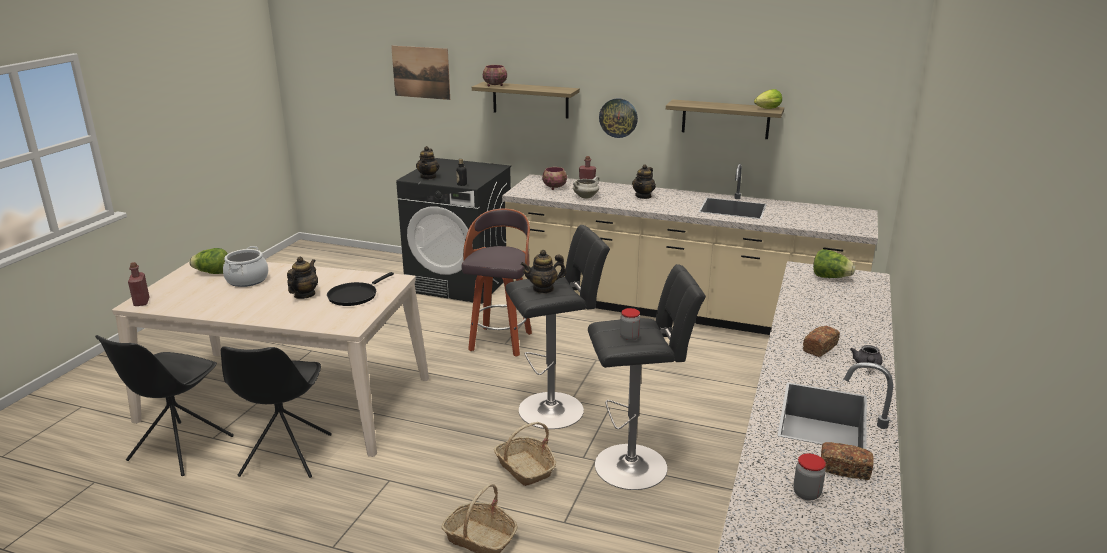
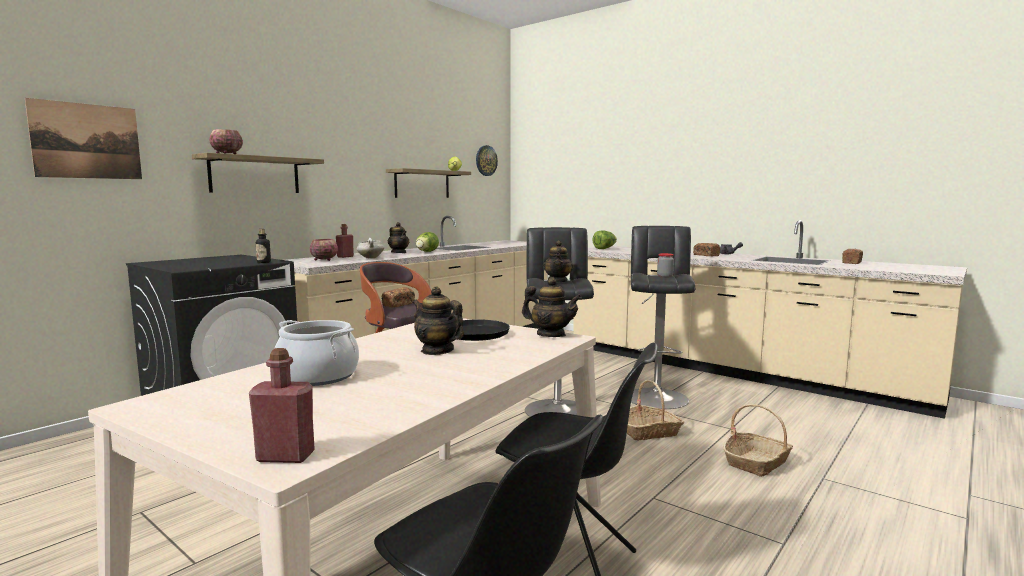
camera: 70 degrees left, 15 degrees down
(212, 273) = (230, 398): lettuce -> lettuce (426, 252)
(428, 177) = (200, 266): teapot -> teapot (551, 335)
(496, 253) = (398, 304): none -> bread
(618, 118) = (345, 189): wall clock -> wall clock (486, 160)
(806, 493) = (882, 266): jar -> none

